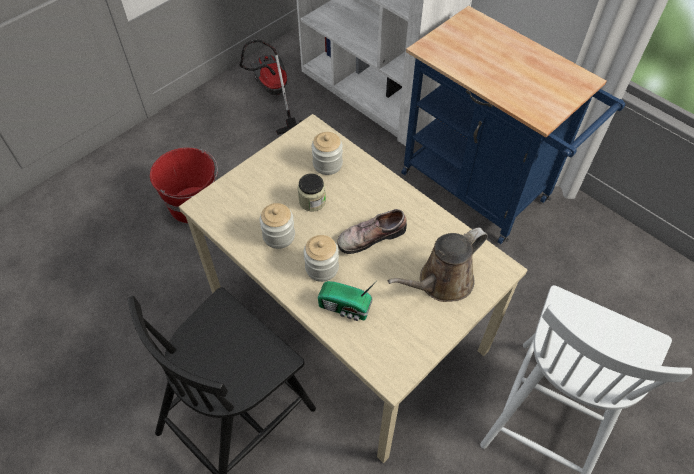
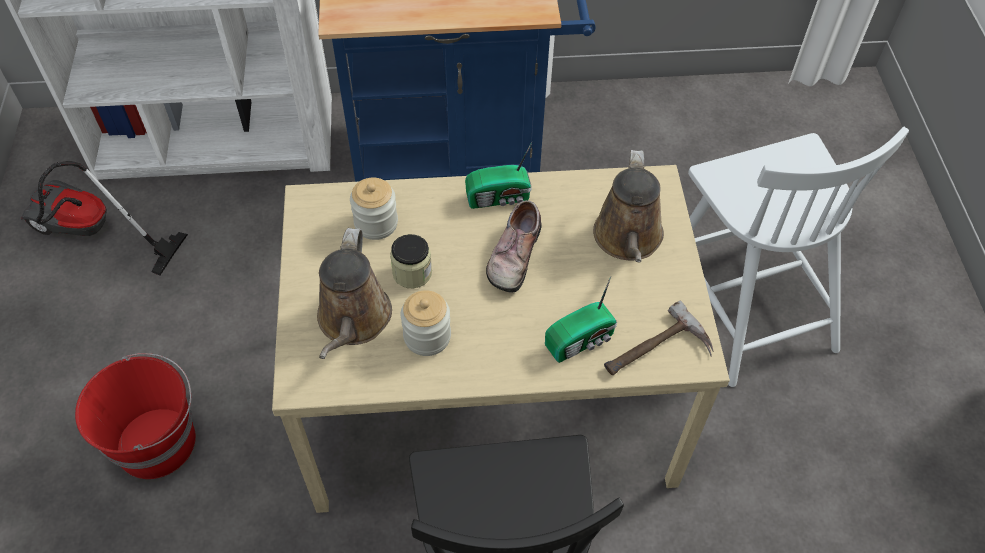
camera: 50 degrees left, 0 degrees up
(258, 199) = (353, 321): none -> brown watering can
(322, 268) = (510, 326): jar -> none
(374, 353) = (658, 354): none -> hammer
(403, 202) = (500, 198): none -> radio

